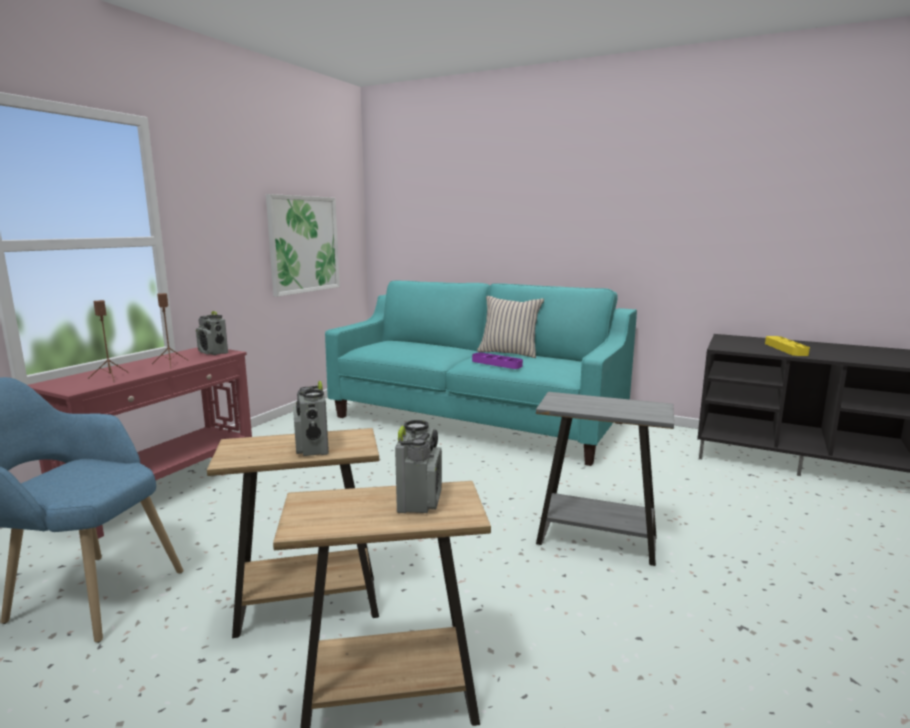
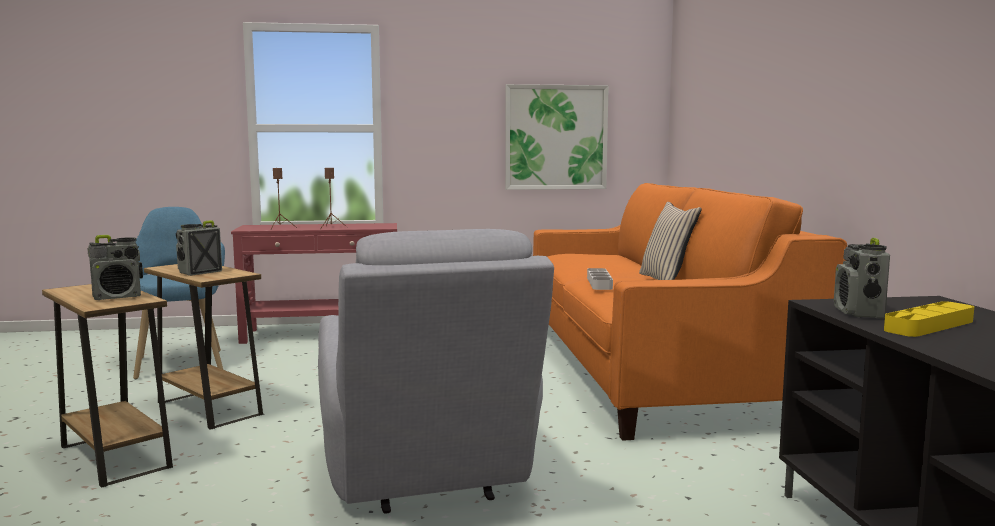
camera: 55 degrees right, 5 degrees down
(213, 352) = (378, 226): radio -> radio (858, 313)
(476, 419) = (648, 369): turquoise sofa -> orange sofa
(496, 363) = (599, 283): purple tray -> grey tray
(596, 540) = (426, 476): grey side table -> grey armchair

